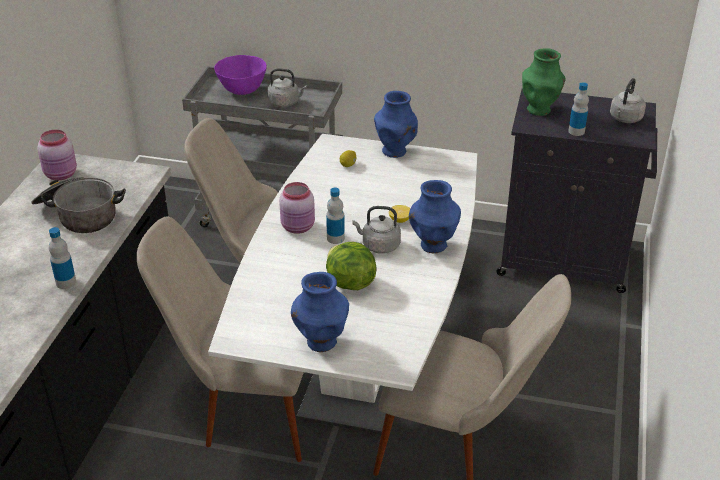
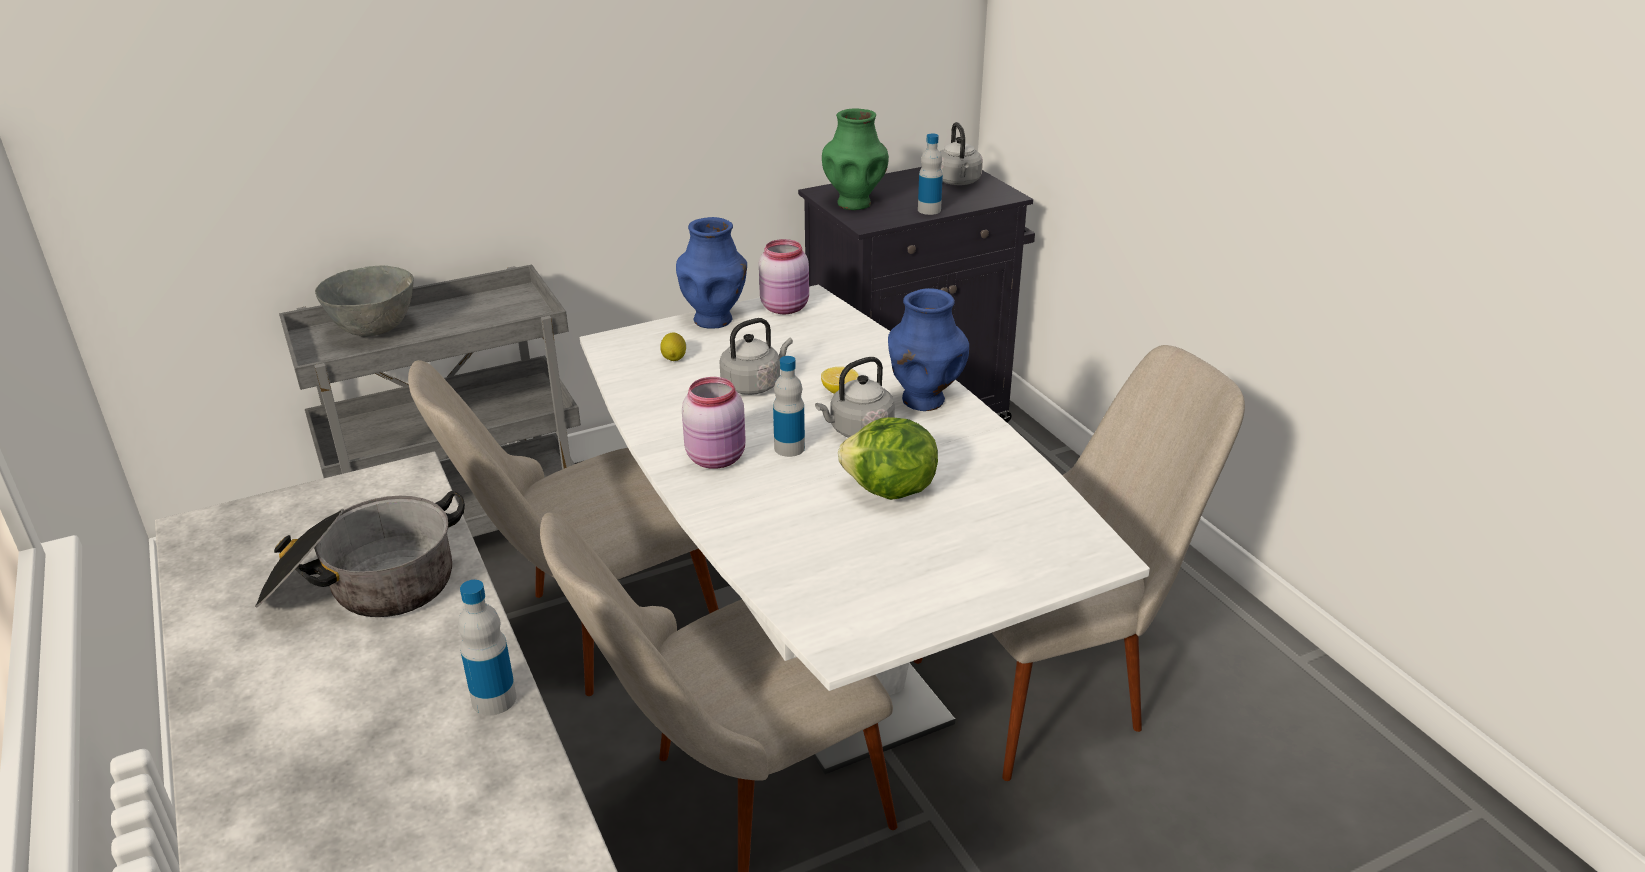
camera: 40 degrees left, 5 degrees down
(61, 175) = (236, 545): pink jar -> pink jar (786, 307)
(242, 91) = (374, 330): purple bowl -> grey bowl
(285, 102) = (467, 321): grey kettle -> grey kettle (754, 384)
(321, 342) = (966, 580): blue vase -> none

